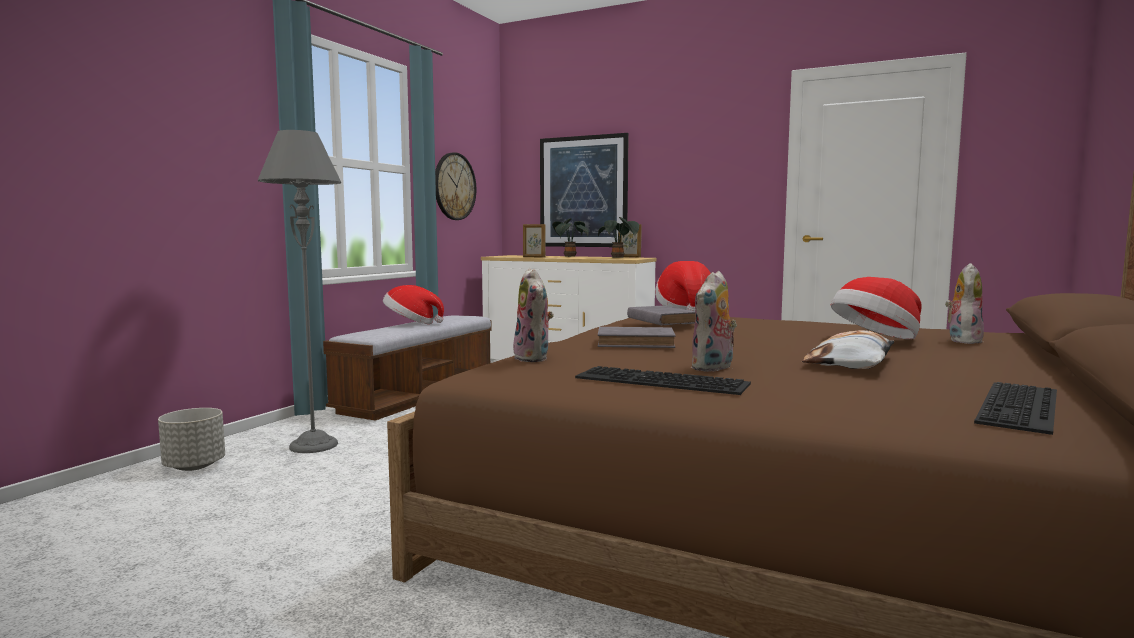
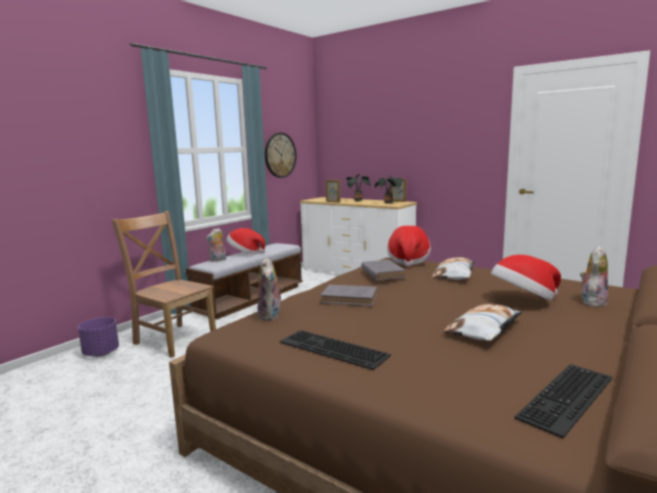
camera: 10 degrees right, 5 degrees up
(194, 466) = (101, 353): grey planter -> purple planter
(313, 445) = (173, 339): grey floor lamp -> brown chair
(583, 192) = (368, 155): picture -> none
(713, 368) = (380, 333): plush toy -> plush toy (218, 260)
(760, 323) = (454, 274): none -> pillow

